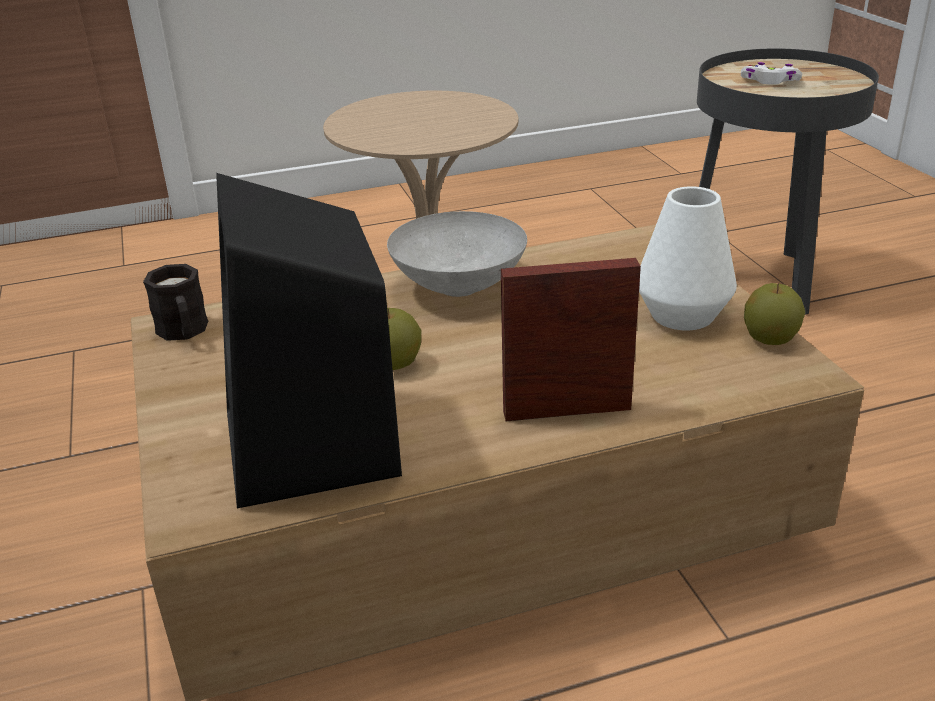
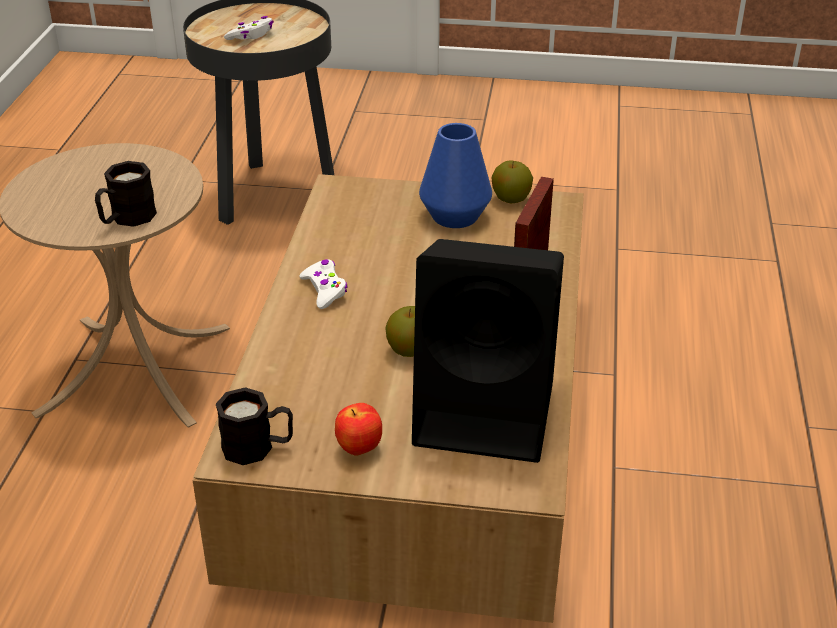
camera: 65 degrees left, 5 degrees up
(206, 384) = (359, 449): none -> apple
(385, 138) = (126, 219): none -> black mug
(458, 288) = (325, 290): grey bowl -> white game controller
(682, 315) = (455, 216): white vase -> blue vase

